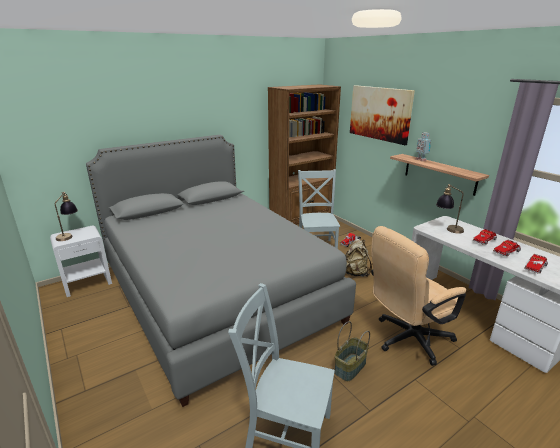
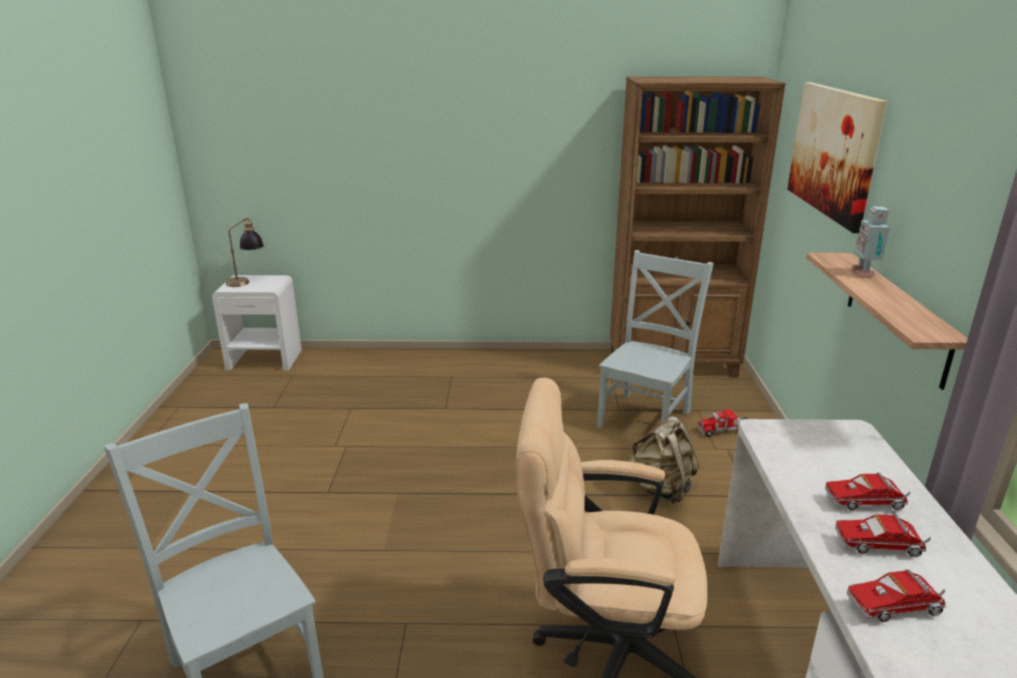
camera: 35 degrees right, 0 degrees up
(216, 293) = (394, 433): grey bed -> none
(350, 367) = (444, 637): basket -> none
(447, 229) = (816, 448): table lamp -> none

